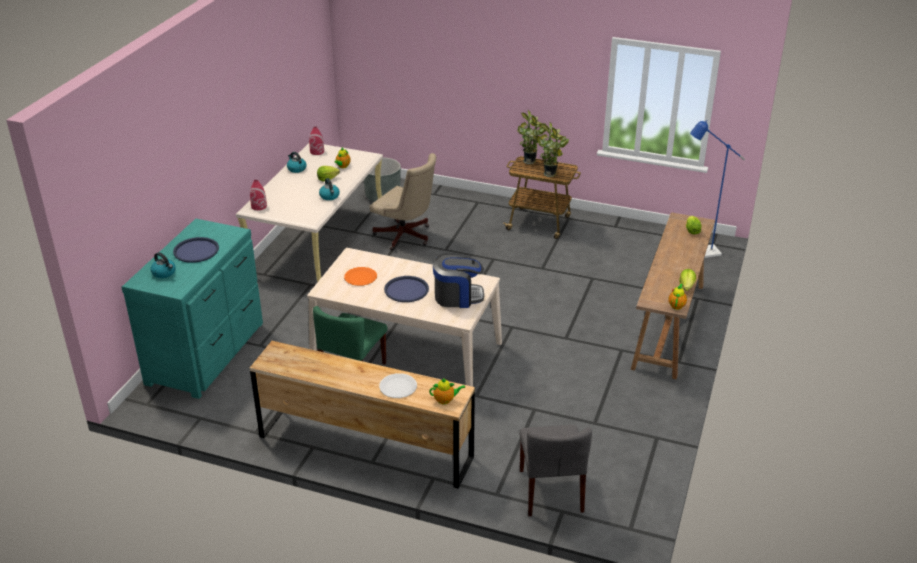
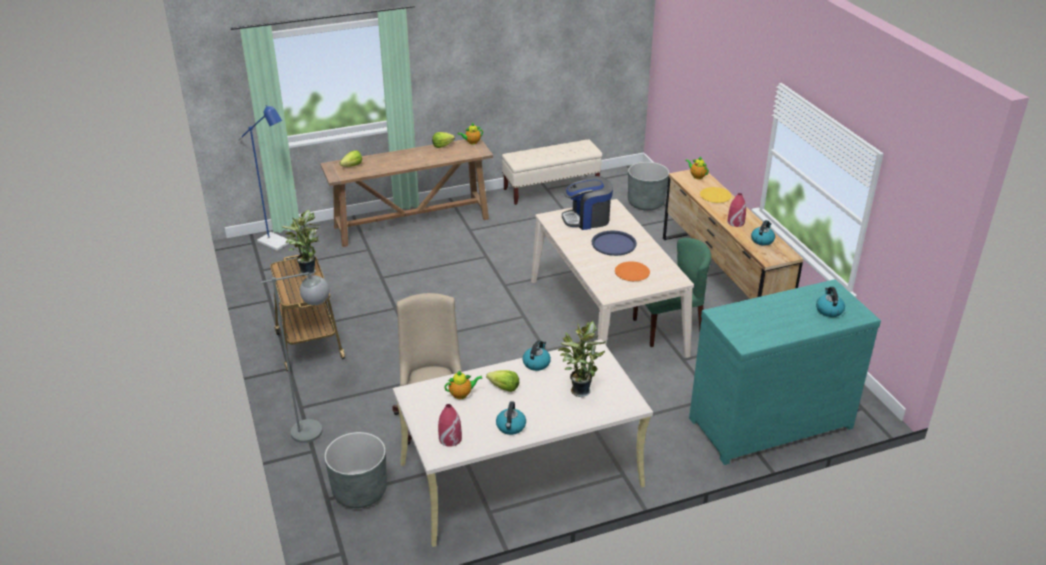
camera: 130 degrees left, 0 degrees up
(196, 250) = (777, 316): blue tray -> none
(259, 206) = (620, 398): red vase -> red vase (735, 222)
(301, 364) = (762, 240): none -> kettle
(398, 387) = (715, 196): white plate -> yellow plate
(450, 201) = (318, 429): none -> grey floor lamp
(457, 297) = (587, 219): coffee machine -> coffee machine turned 60 degrees counterclockwise
(531, 162) = (290, 292): potted plant -> potted plant (579, 389)
(551, 491) = (646, 203): grey chair -> grey planter
(652, 440) = (551, 189): none -> beige bench

